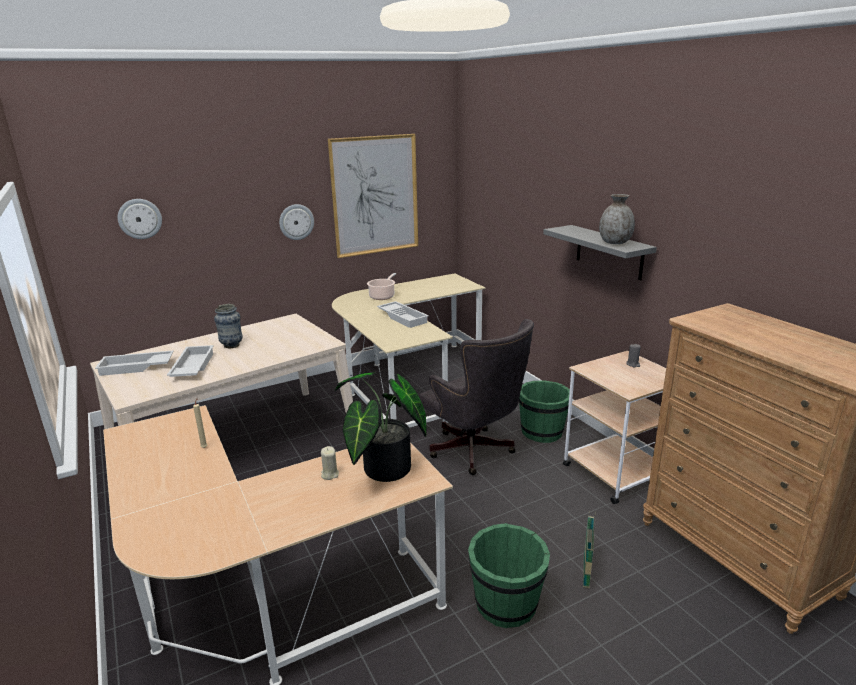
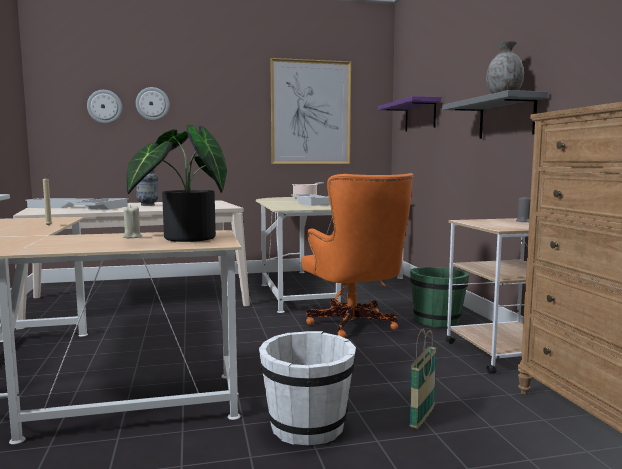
camera: 15 degrees right, 15 degrees down
(296, 222) = (236, 127): wall clock -> wall clock (152, 104)
(475, 452) = (355, 325): grey office chair -> orange office chair
(498, 205) = (420, 116): none -> purple shelf
(506, 604) = (307, 427): green bucket -> white bucket

